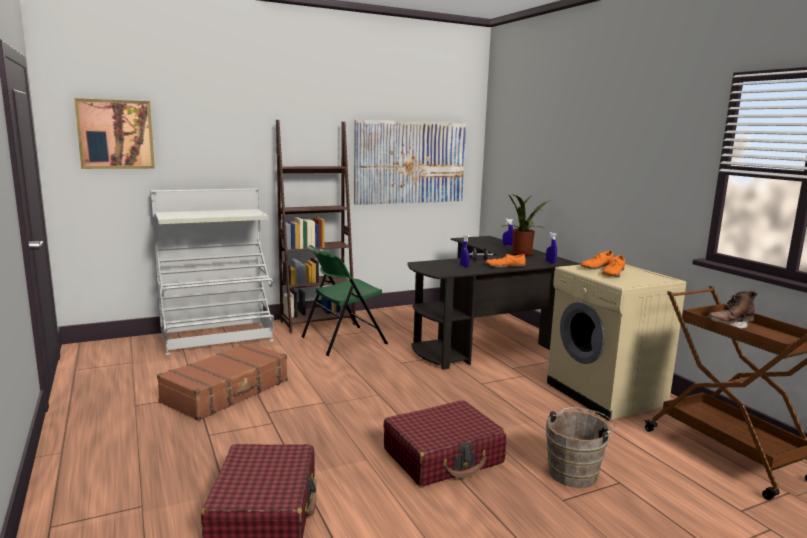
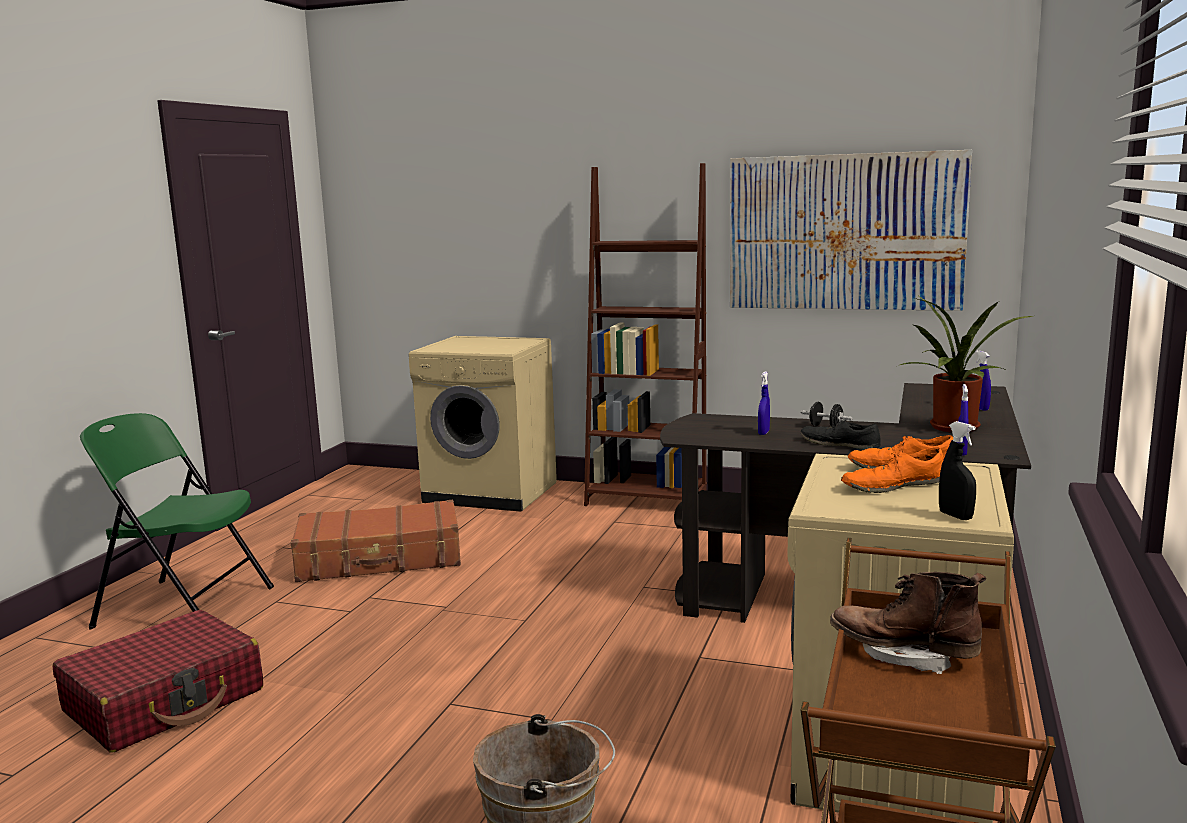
camera: 45 degrees right, 0 degrees up
(116, 134) = (399, 200): picture -> none
(218, 339) = (490, 493): white shoe rack -> beige washing machine
(343, 340) = (630, 533): green chair -> green chair (185, 607)
(443, 456) = (431, 732): red suitcase -> none
(505, 266) = (840, 444): orange shoe -> black shoe
(660, 279) = (955, 516): none -> black spray bottle

